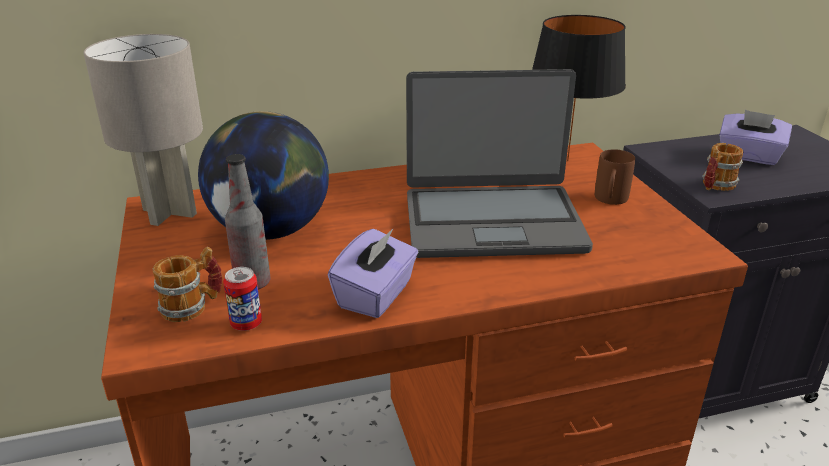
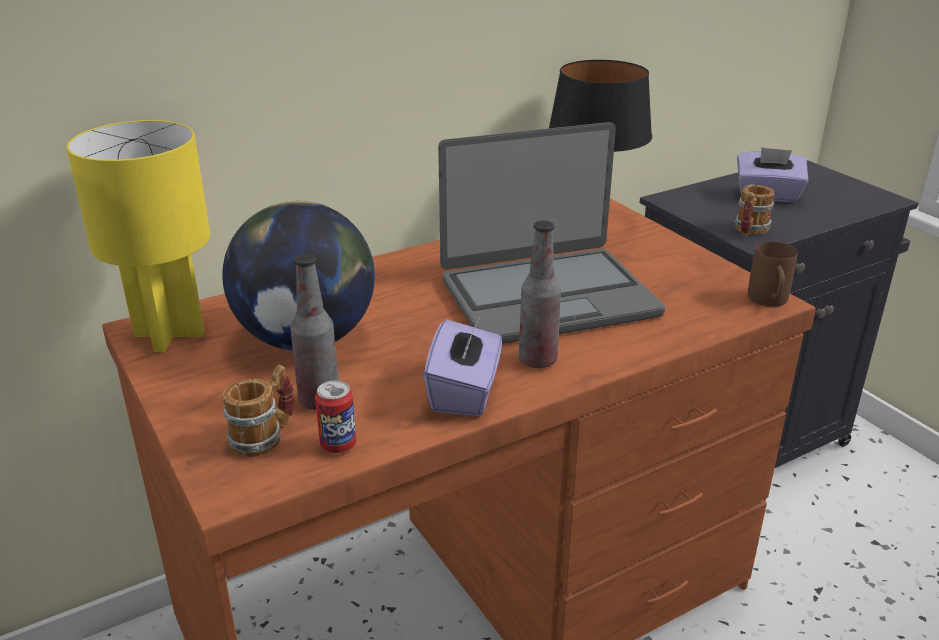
camera: 15 degrees left, 0 degrees up
(170, 212) = (170, 334): grey table lamp -> yellow table lamp
(454, 276) = (537, 360): none -> bottle
(610, 201) = (656, 259): brown mug -> brown mug (769, 302)

